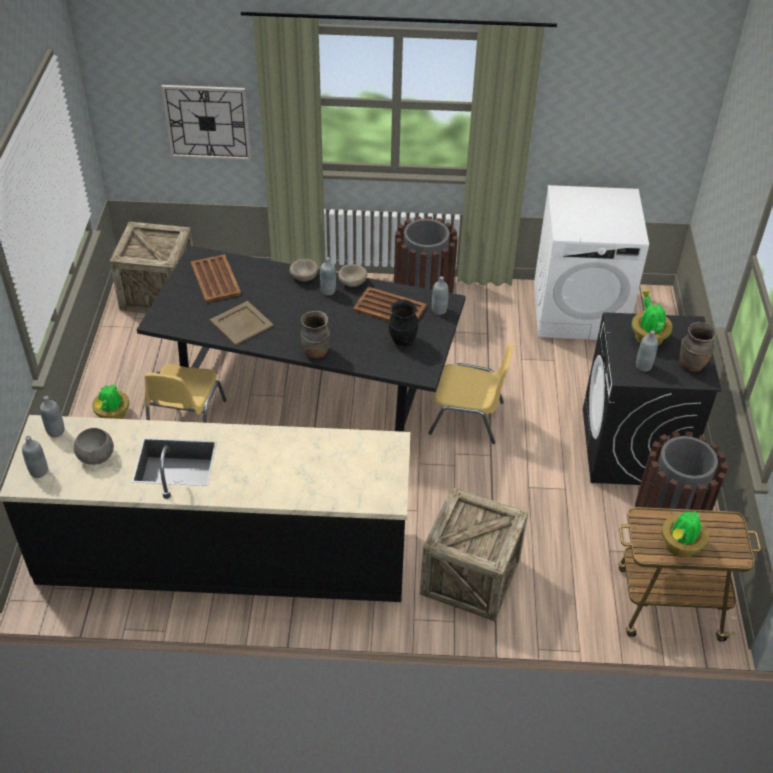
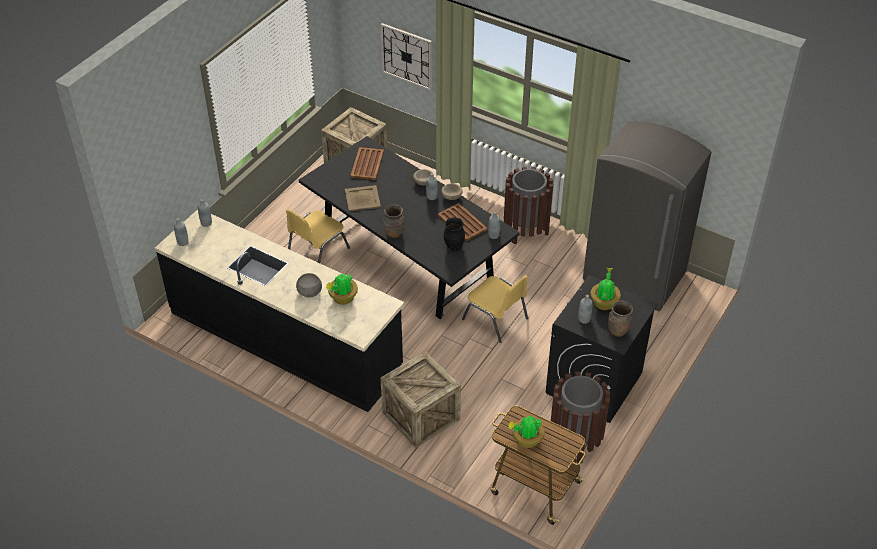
camera: 30 degrees right, 0 degrees up
(96, 455) = (218, 245): grey bowl -> grey bowl (309, 292)
(112, 416) = (276, 232): potted plant -> potted plant (342, 298)
(579, 311) = (634, 277): white washing machine -> grey fridge

